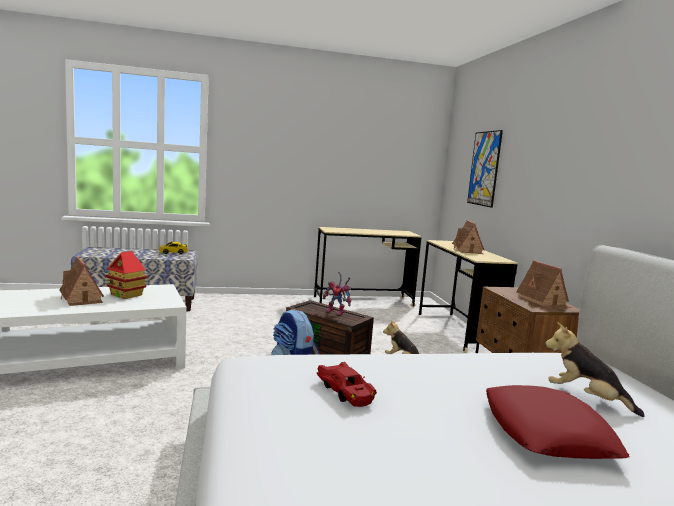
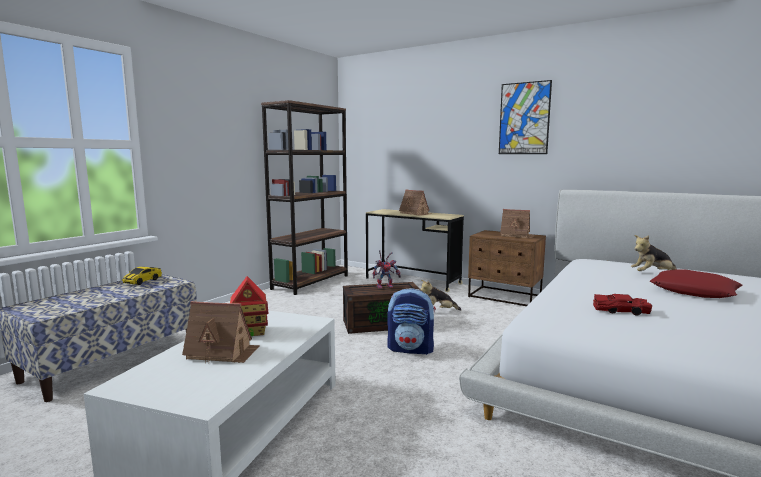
camera: 45 degrees left, 0 degrees up
(363, 301) = (311, 282): beige desk -> brown bookcase
(484, 168) = (403, 146): picture -> picture (524, 118)

